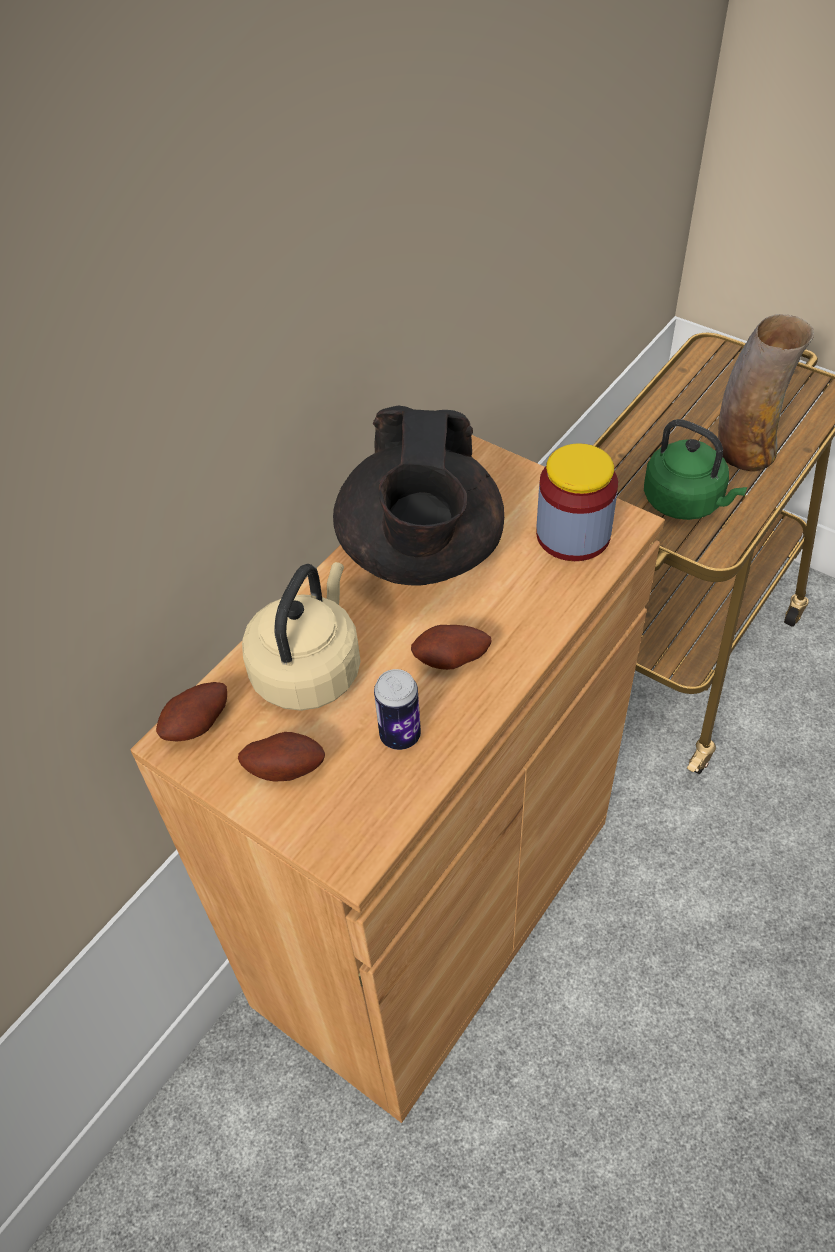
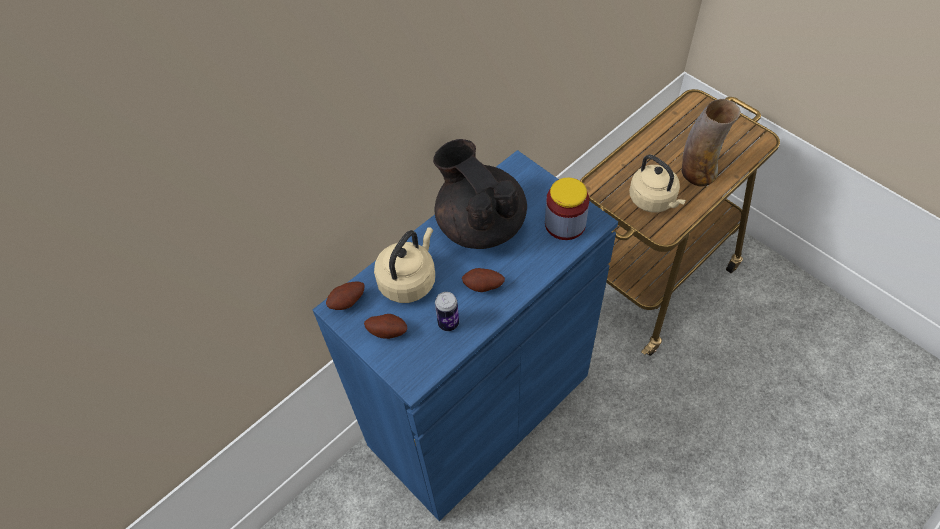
camera: 10 degrees right, 5 degrees up
(421, 556) = (480, 224): black teapot -> black teapot turned 135 degrees clockwise
(436, 910) = (479, 410): brown cabinet -> blue cabinet
(686, 502) = (654, 200): green kettle -> beige kettle

